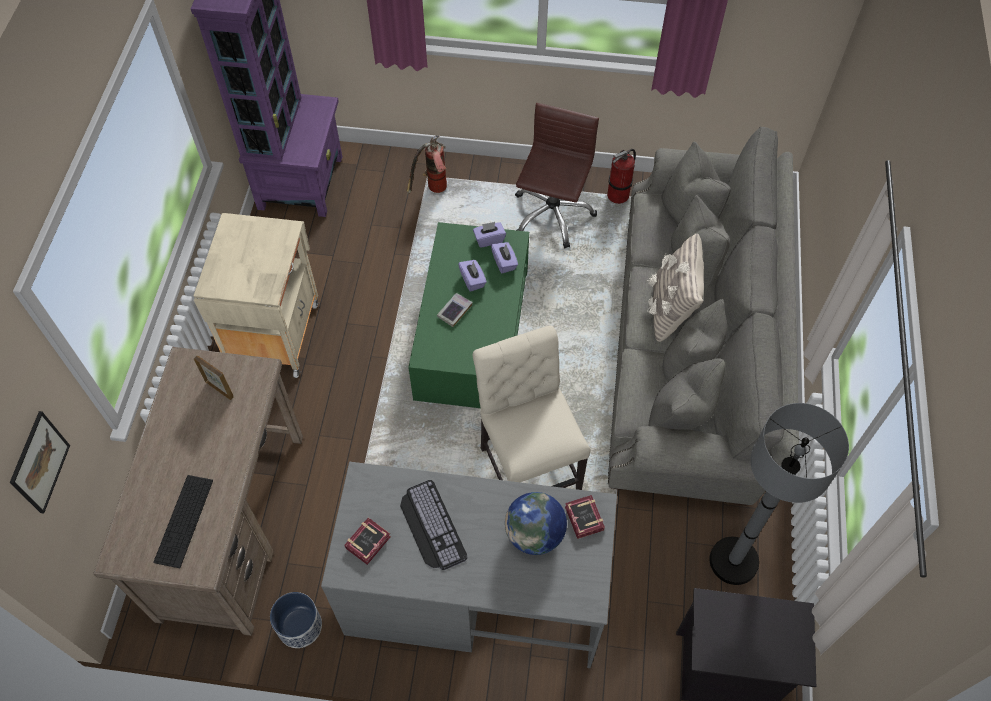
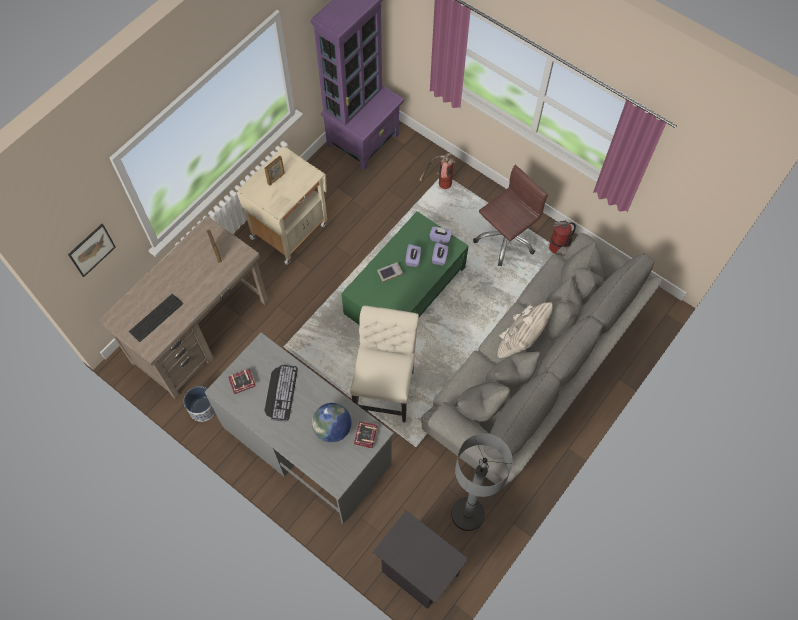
camera: 30 degrees right, 5 degrees up
(240, 256) = (276, 178): none -> picture frame

